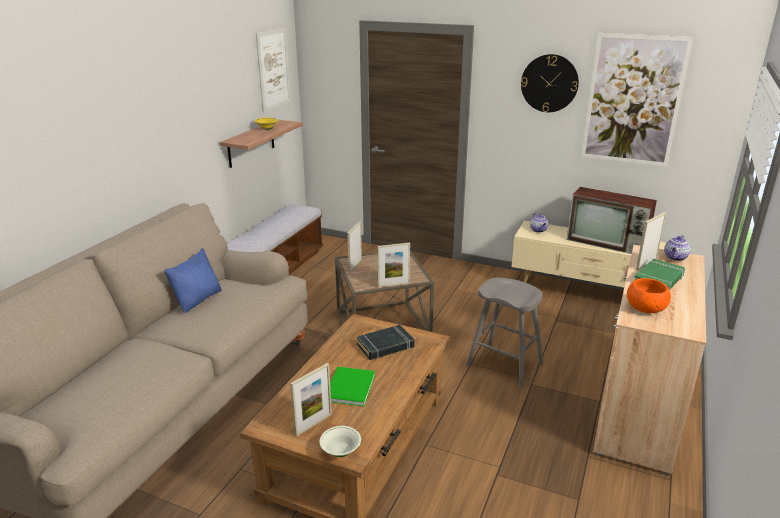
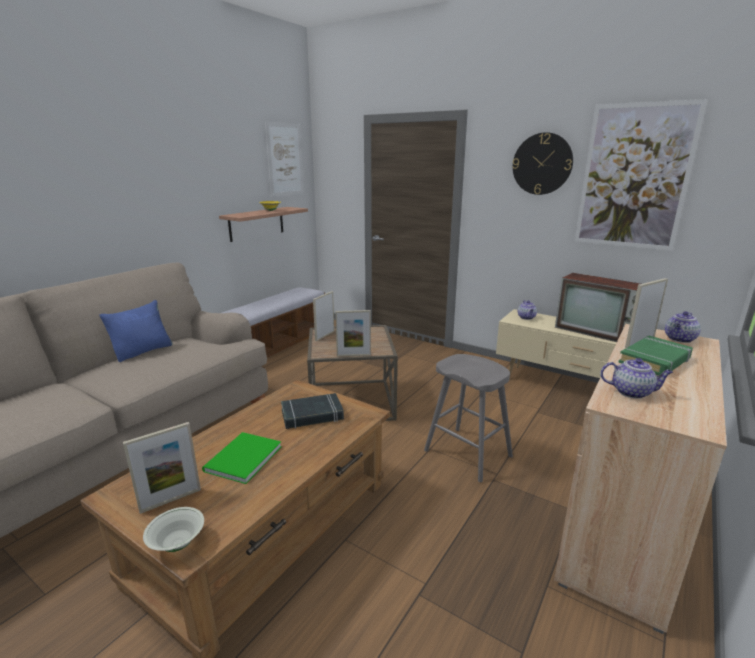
camera: 10 degrees right, 5 degrees down
(645, 309) = (632, 392): orange bowl -> teapot

